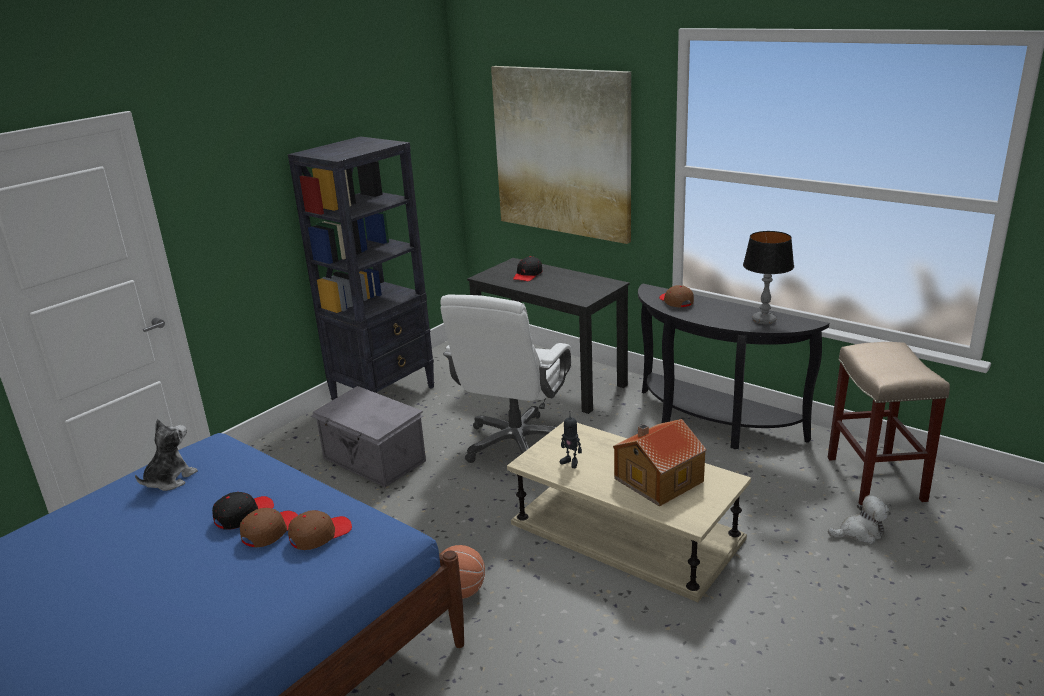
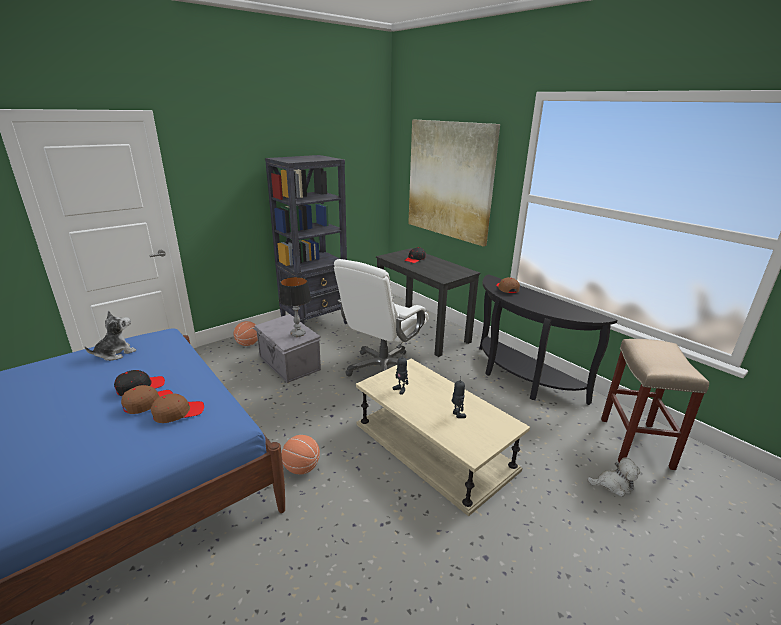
camera: 10 degrees right, 0 degrees up
(295, 442) = (248, 344): none -> basketball
(656, 480) = (457, 414): toy house -> toy robot
(763, 320) = (567, 310): table lamp -> table lamp (298, 334)

